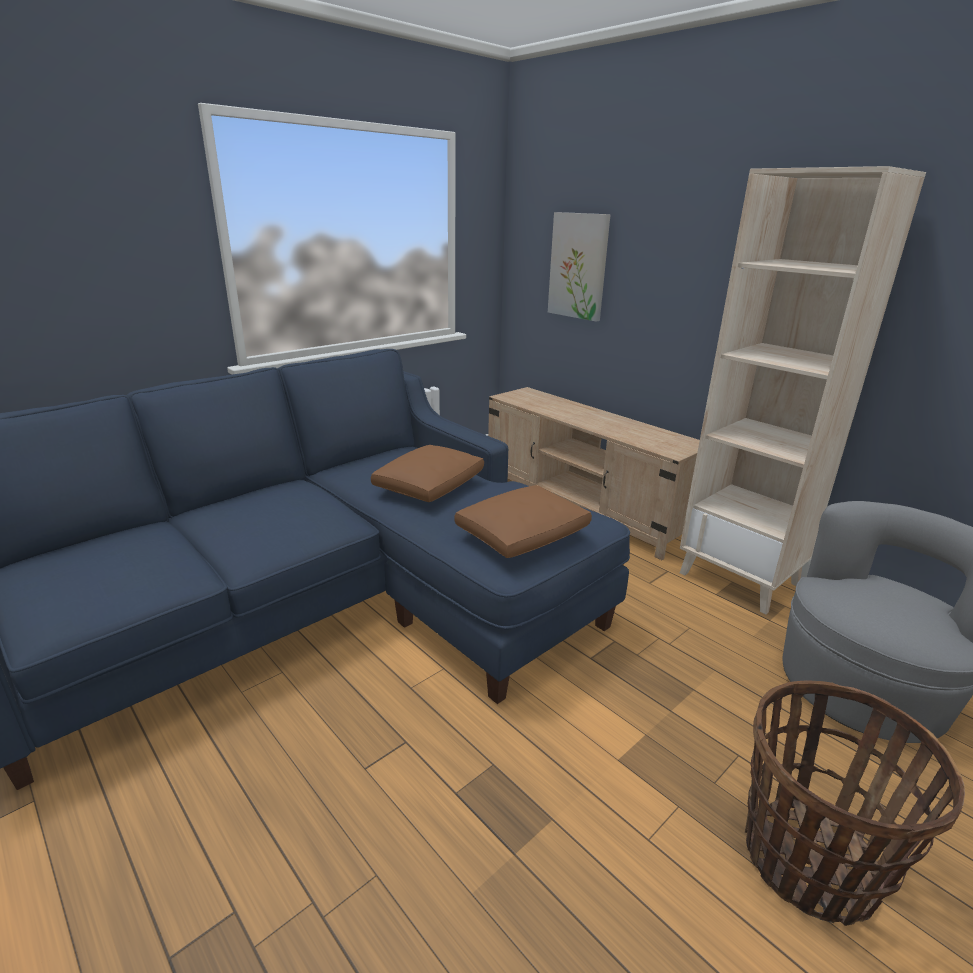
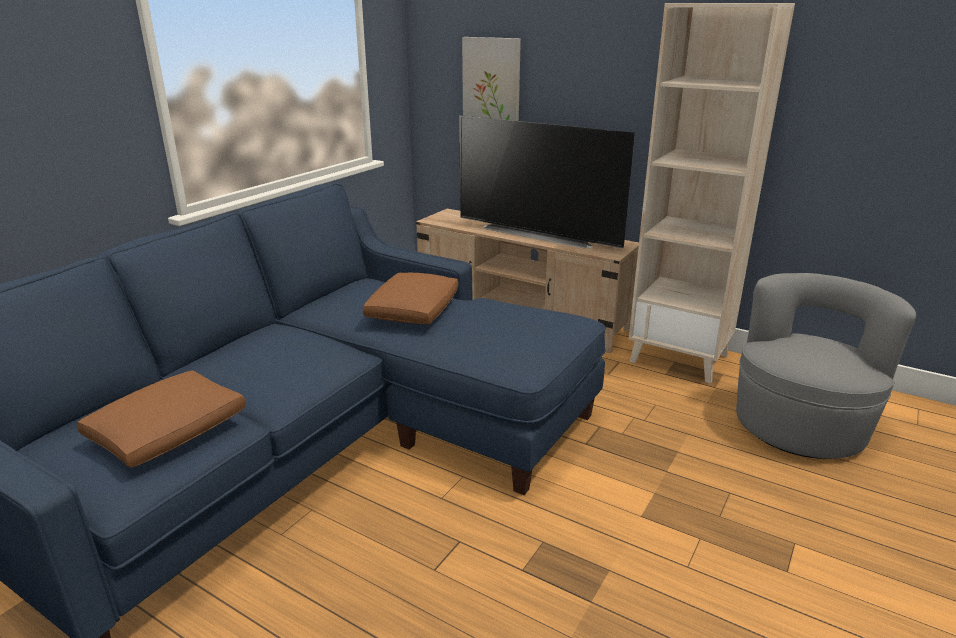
camera: 15 degrees left, 0 degrees up
(523, 534) = (523, 340): brown pillow -> brown pillow (169, 431)
(606, 422) = (540, 234): none -> television
(808, 861) = (804, 553): basket -> none

